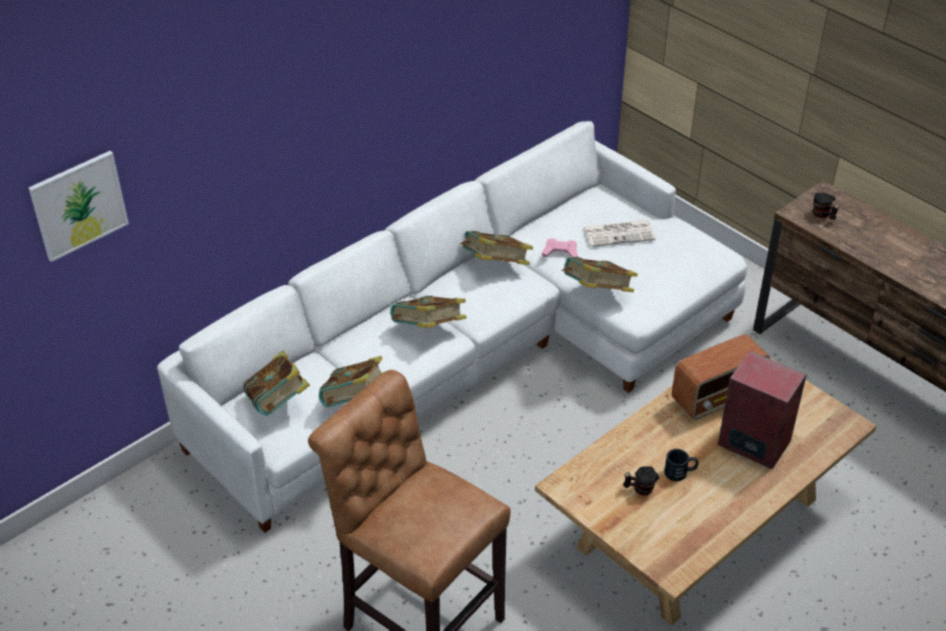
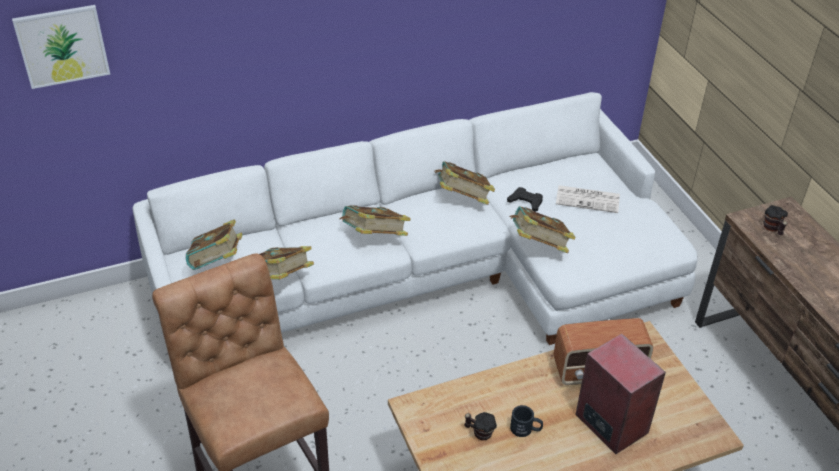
camera: 20 degrees right, 0 degrees up
(560, 252) = (525, 202): pink game controller -> black game controller

